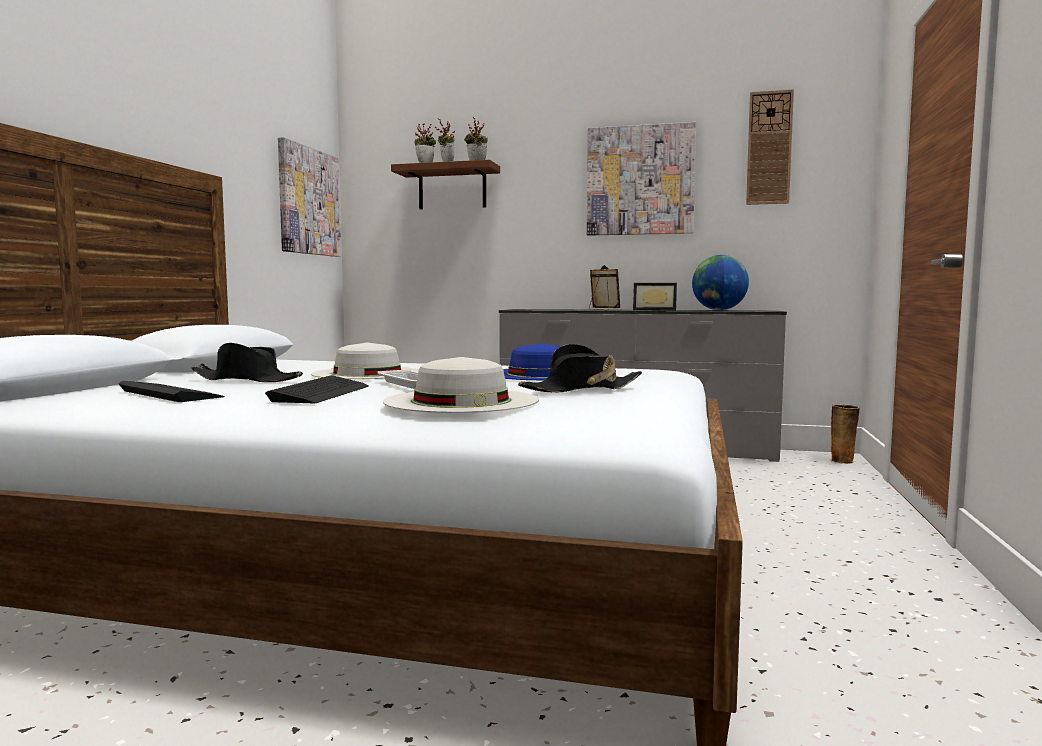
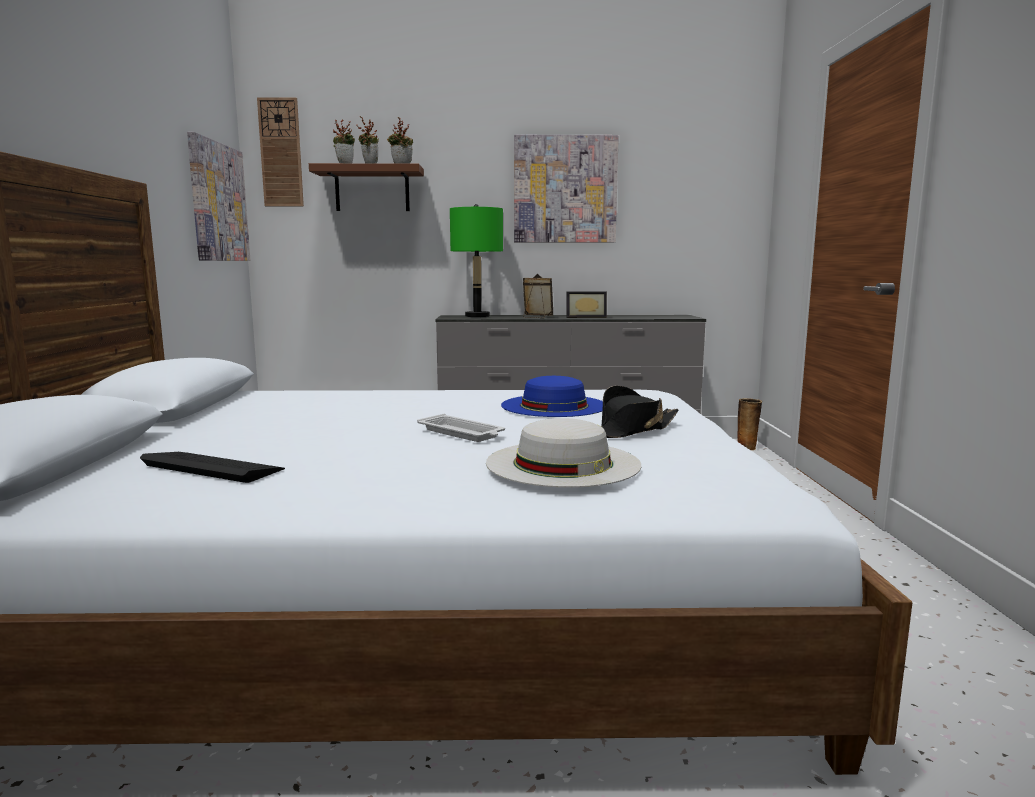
camera: 15 degrees left, 5 degrees up
(248, 380) = (266, 434): black hat -> none
(321, 393) = (388, 455): keyboard -> none
(367, 373) = (381, 414): white hat -> none
(545, 309) = (477, 316): none -> green table lamp
(719, 310) = (642, 316): globe -> none
(769, 148) = (683, 164): wall clock -> wall clock (281, 153)

